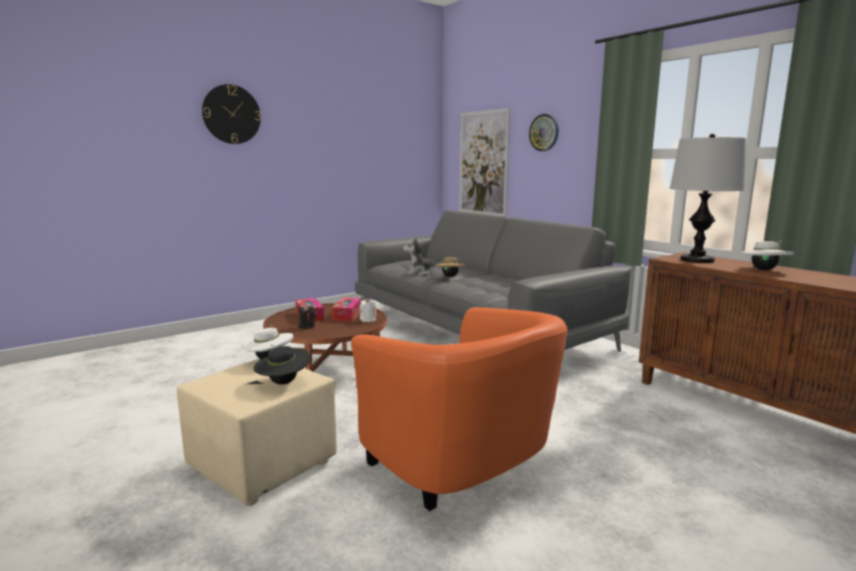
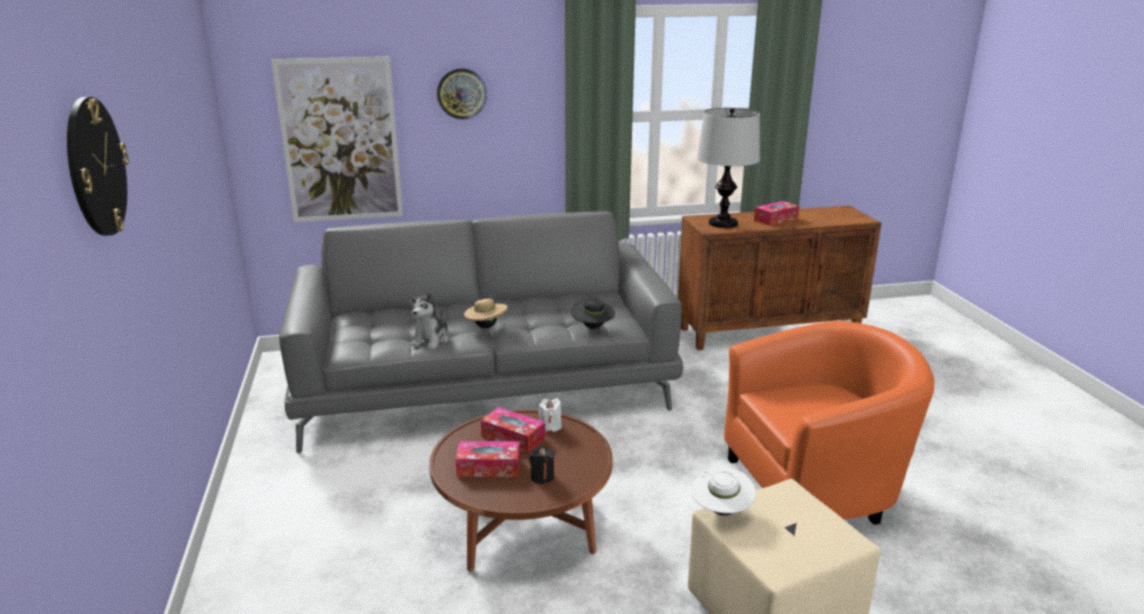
camera: 65 degrees left, 10 degrees up
(283, 382) = (800, 509): black hat -> black hat (592, 327)
(764, 270) = (775, 219): white hat -> tissue box

